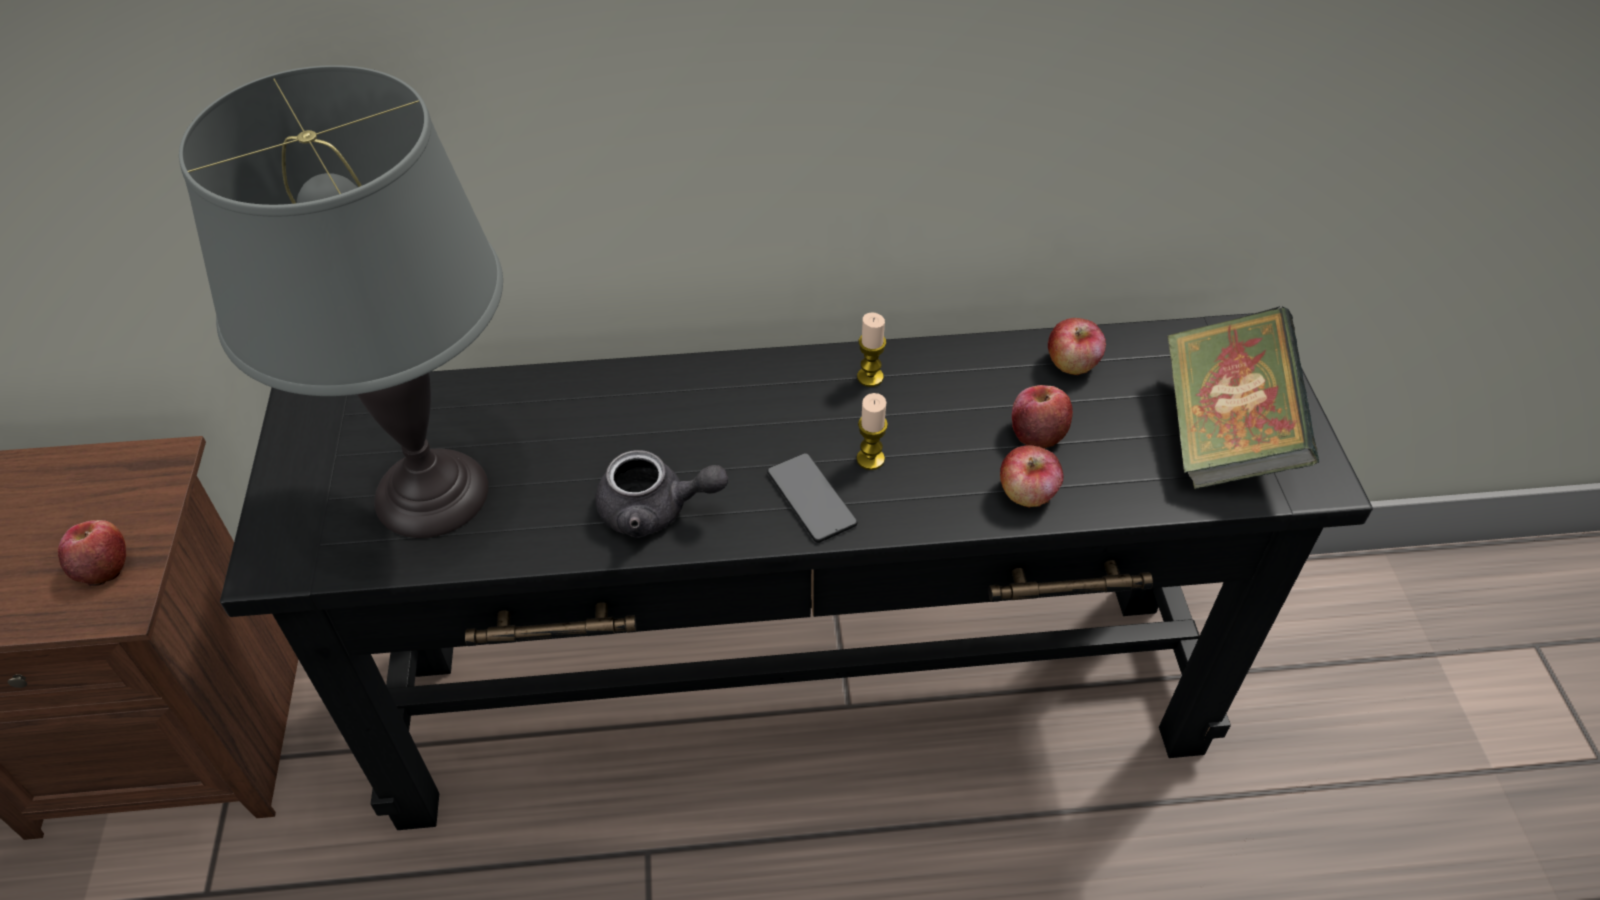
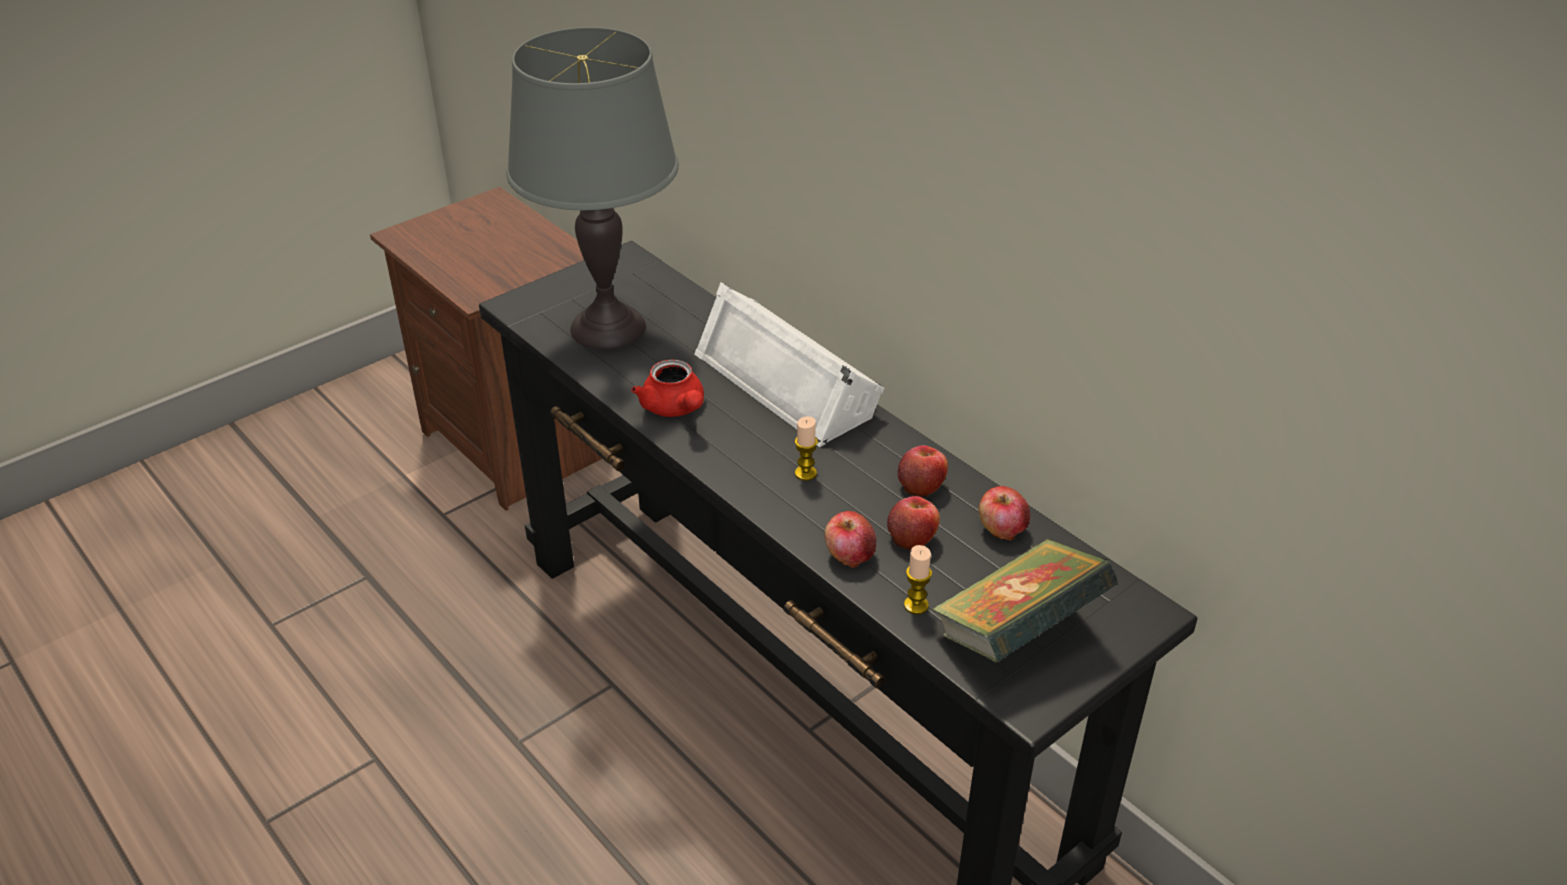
camera: 55 degrees right, 10 degrees down
(104, 566) = (494, 278): apple -> apple (921, 486)
(655, 510) = (675, 409): grey teapot -> red teapot
(702, 390) = (788, 381): none -> white speaker
(811, 499) = (746, 463): phone -> none
(870, 377) = (878, 442): candle -> candle (916, 605)

